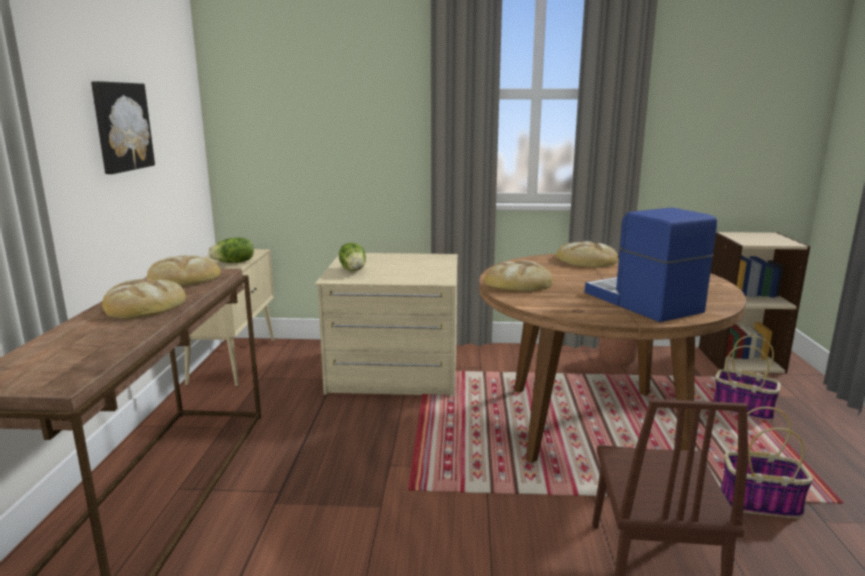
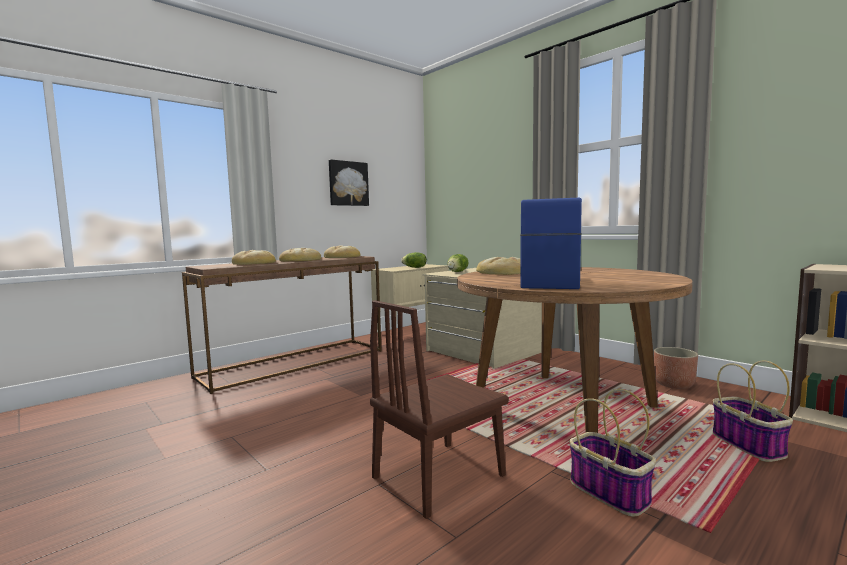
camera: 45 degrees right, 10 degrees down
(586, 260) = (600, 270): bread -> bread (254, 263)

